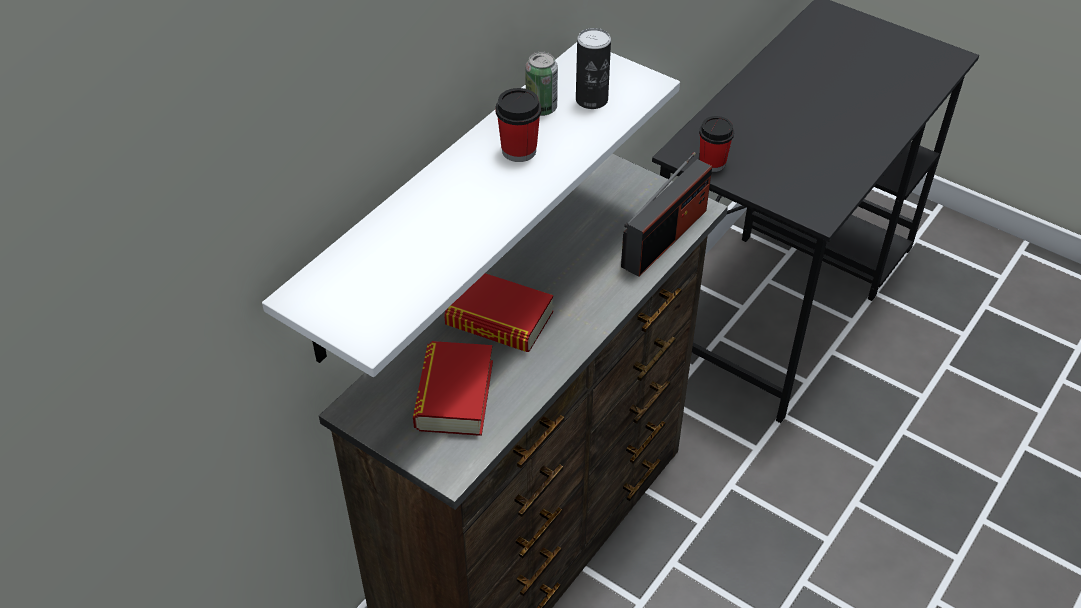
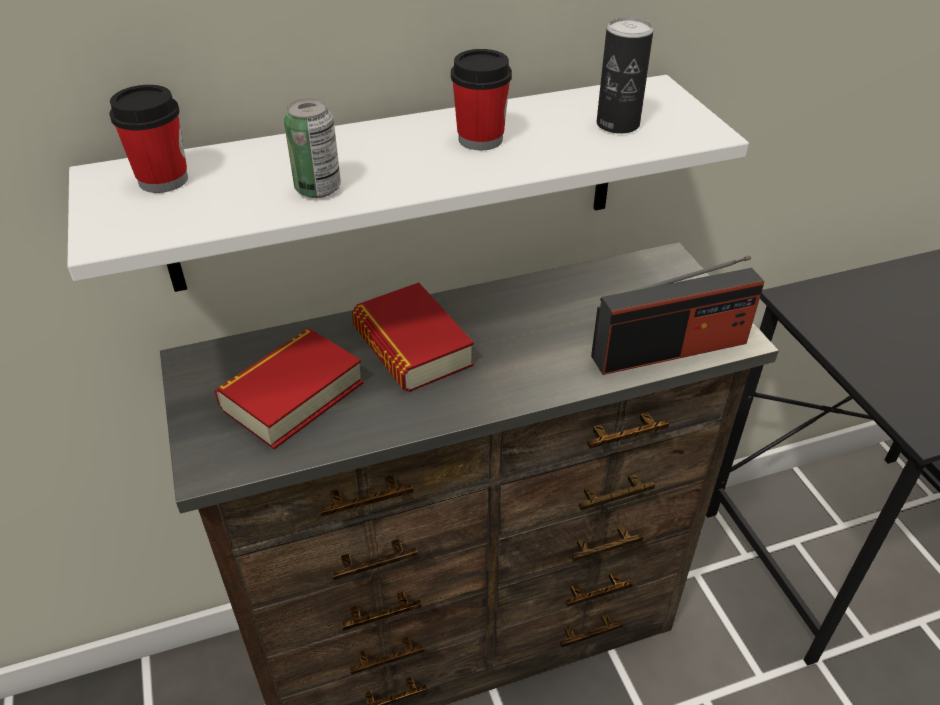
camera: 35 degrees right, 5 degrees down
(541, 108) = (551, 113): can -> can (318, 189)
(712, 163) = (826, 322): cup -> cup (163, 180)

